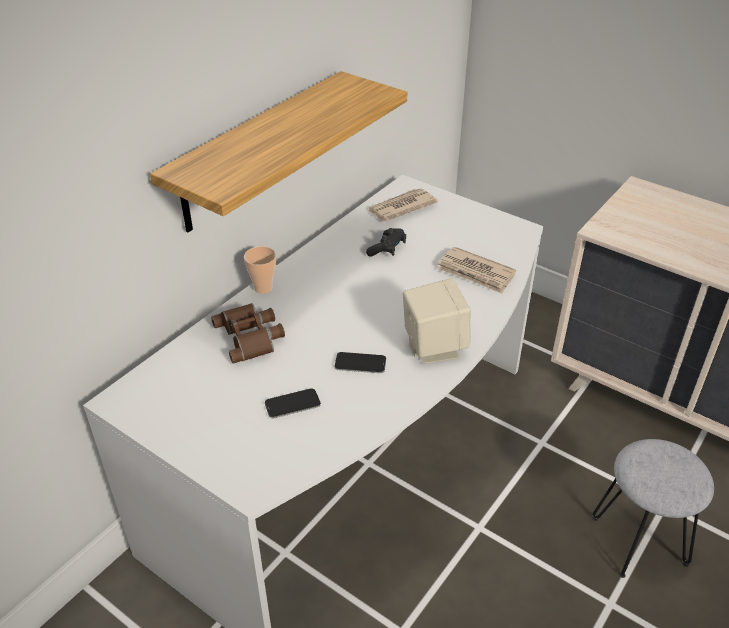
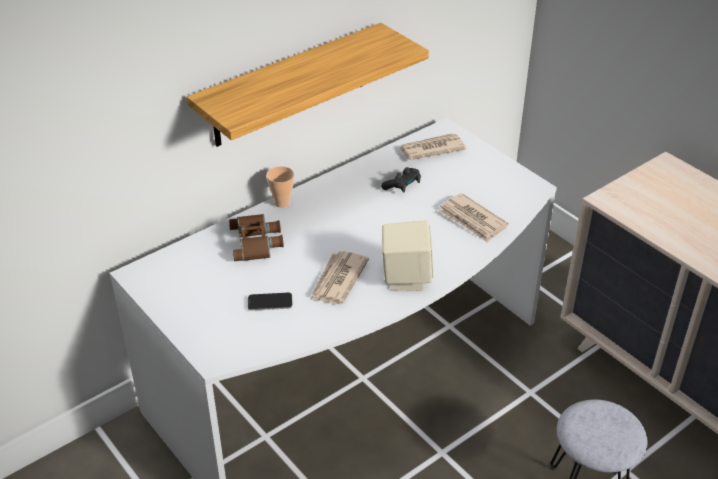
camera: 15 degrees right, 0 degrees up
(360, 363) = (337, 280): phone -> newspaper

